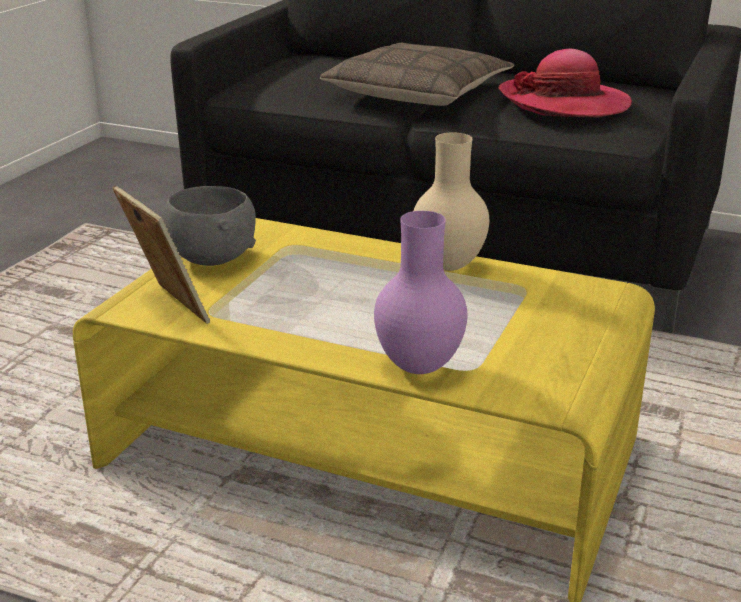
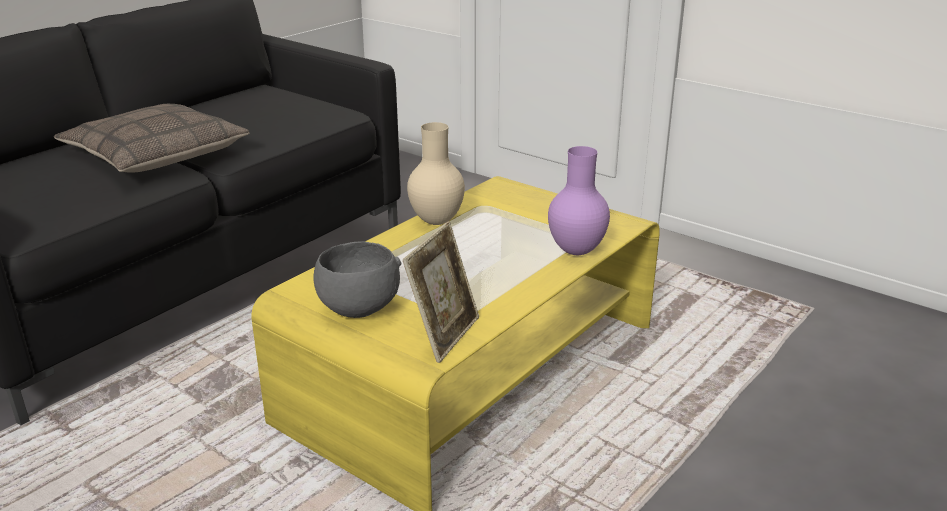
camera: 75 degrees left, 0 degrees up
(166, 308) = (444, 335): picture frame -> picture frame turned 135 degrees clockwise
(564, 103) = (263, 113): hat -> none

